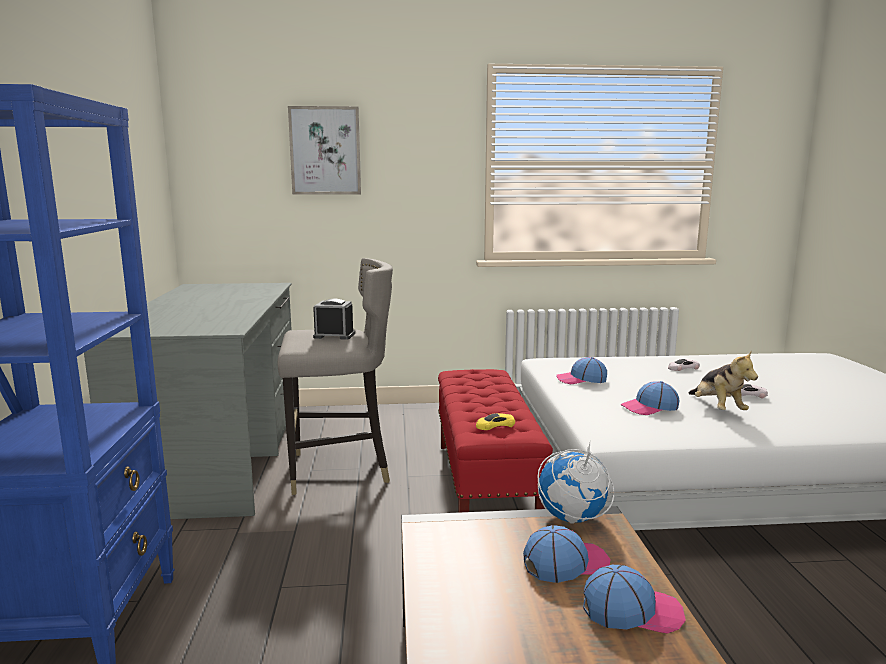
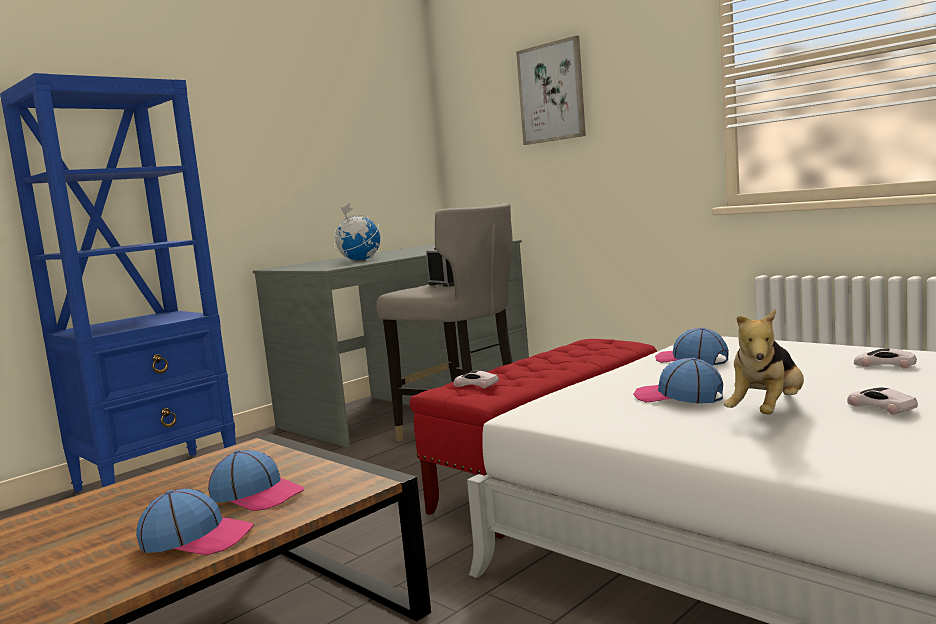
camera: 50 degrees right, 5 degrees down
(495, 425) = (475, 385): yellow toy car -> white toy car
(571, 519) = (351, 472): globe -> globe (359, 260)
(632, 610) = (197, 538): cap -> cap turned 45 degrees counterclockwise

